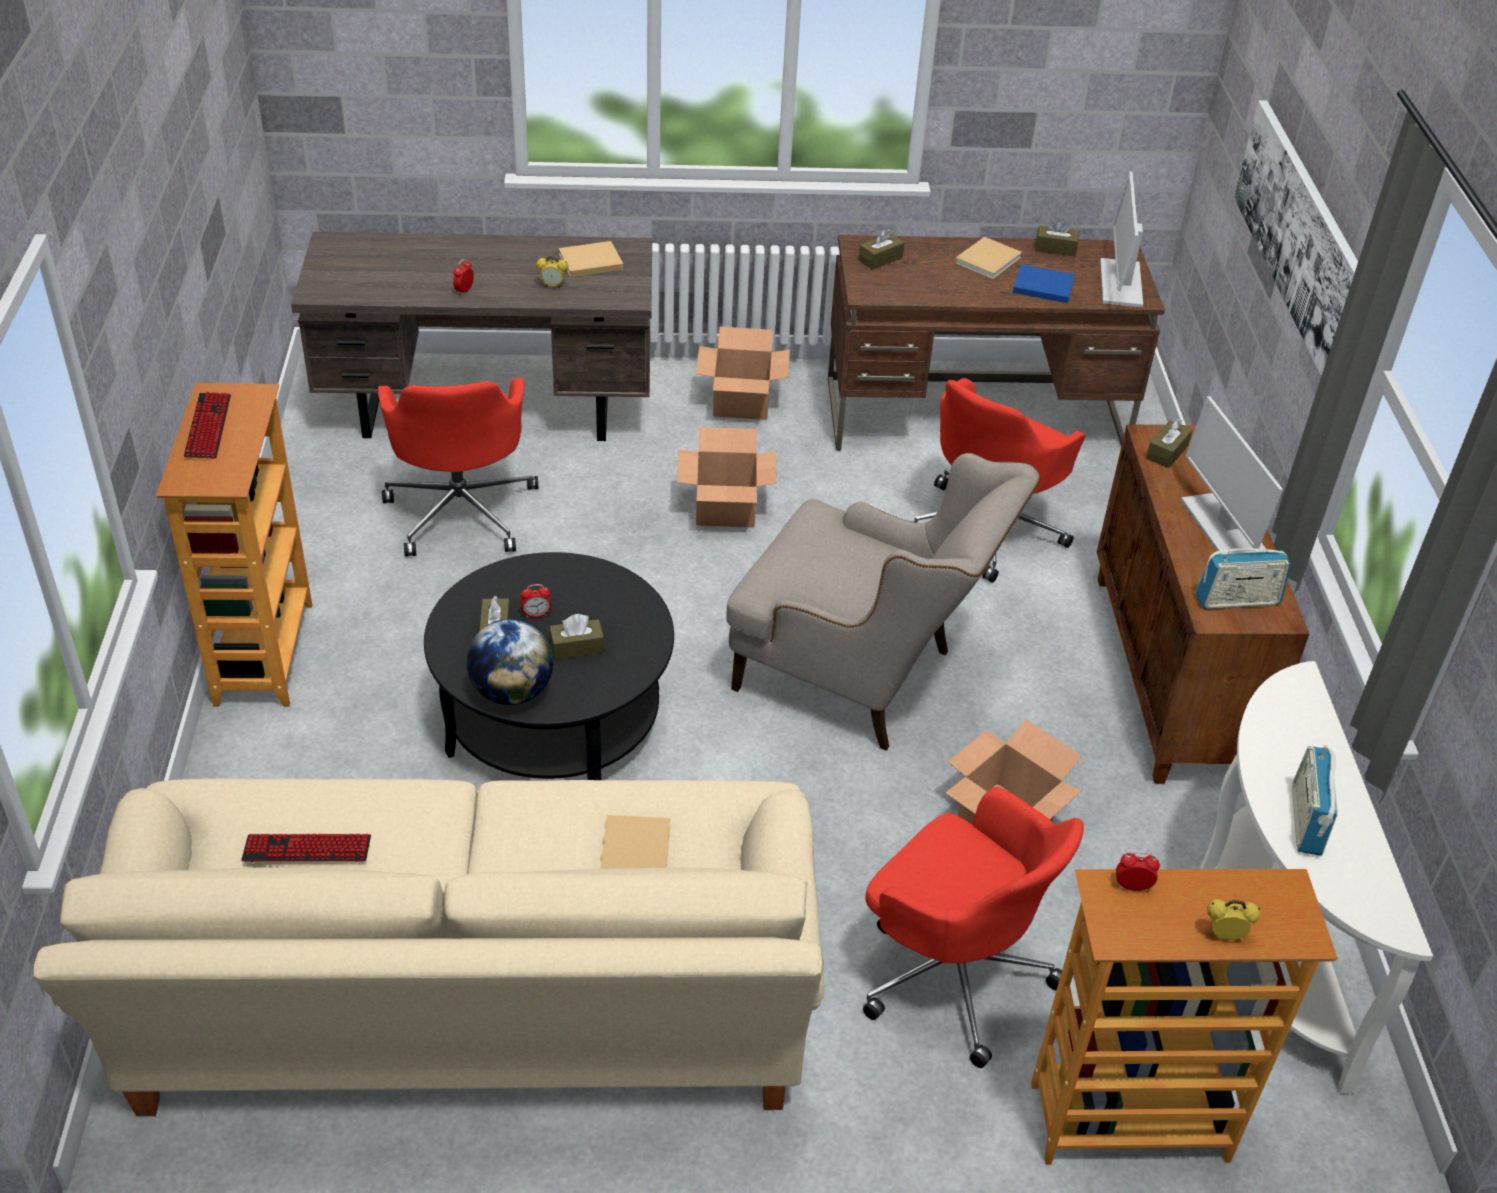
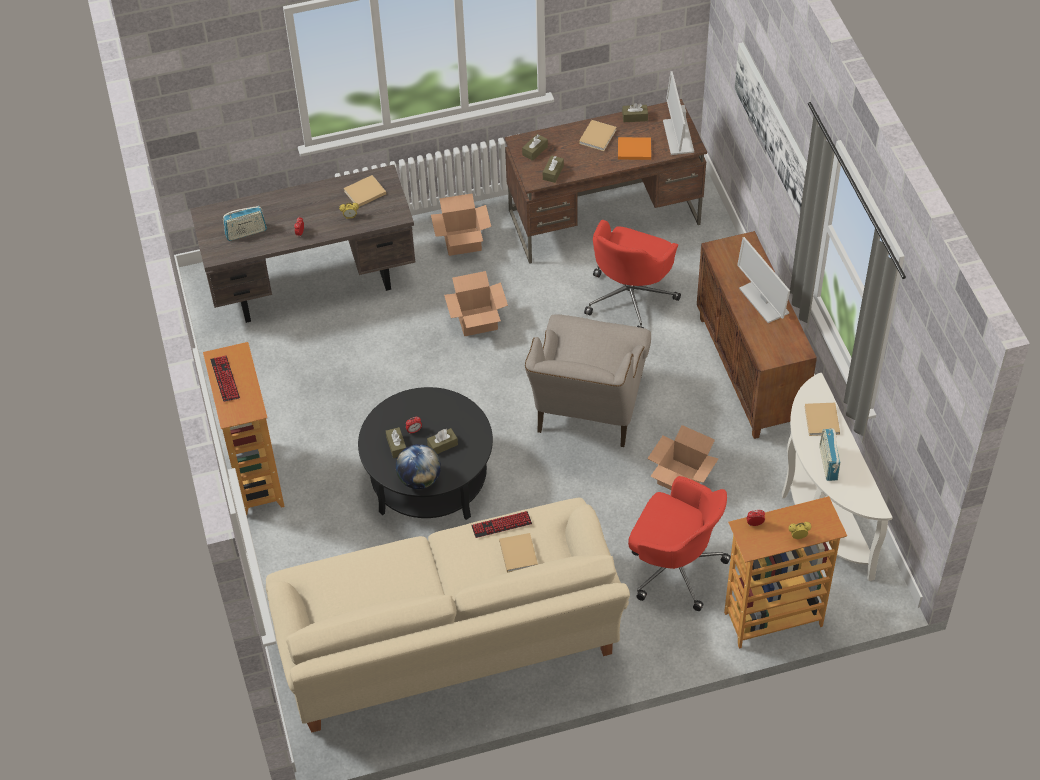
camera: 10 degrees left, 10 degrees up
(307, 849) = (363, 591): keyboard -> keyboard (501, 525)
(461, 510) = (326, 359): red office chair -> none
(864, 679) = (587, 414): beige armchair -> beige armchair turned 90 degrees clockwise
(1041, 286) = (633, 149): blue book -> orange book
(1167, 452) = (726, 257): brown tissue box -> brown tissue box (553, 173)
(1237, 601) = (778, 346): radio -> radio (246, 232)
(1303, 743) = (822, 421): none -> beige book

